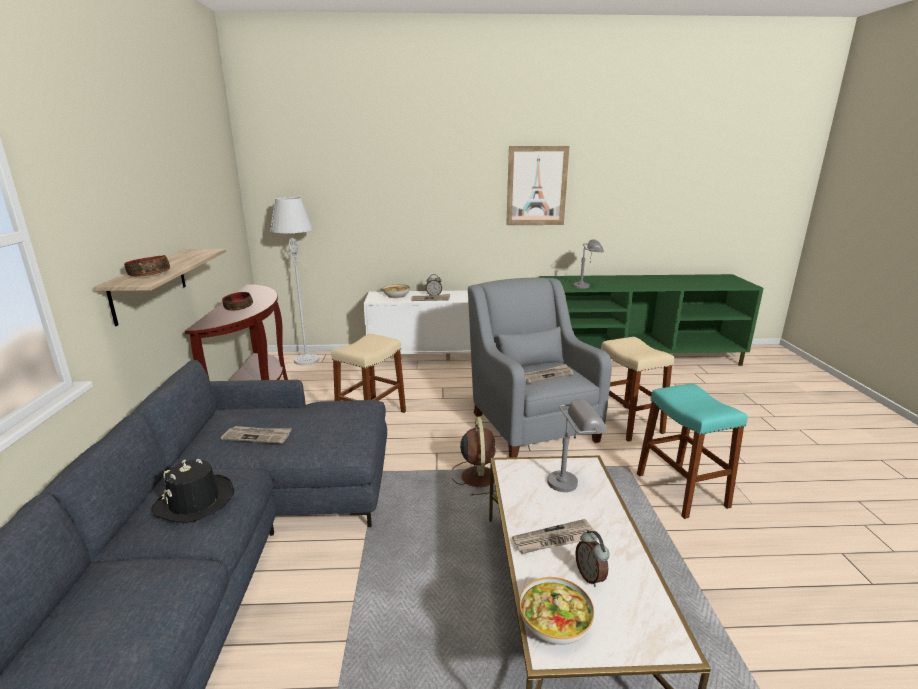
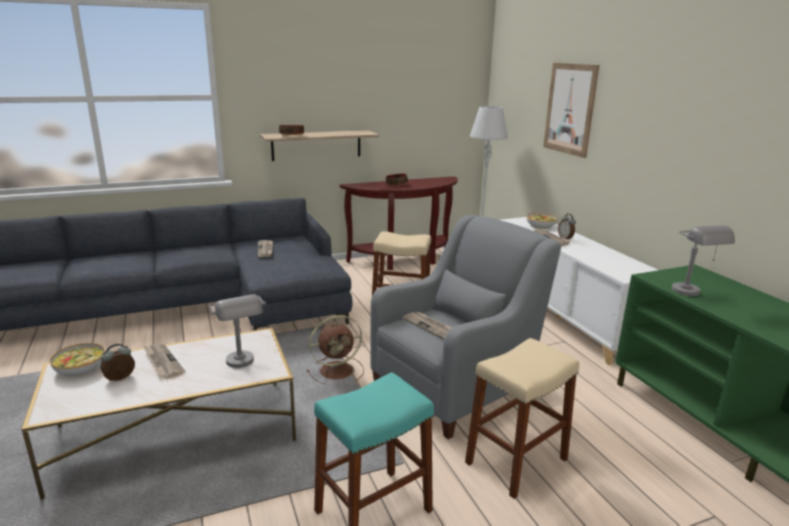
camera: 70 degrees right, 0 degrees up
(195, 502) = (192, 253): black hat -> none
(536, 186) = (719, 130): picture -> picture (570, 109)

